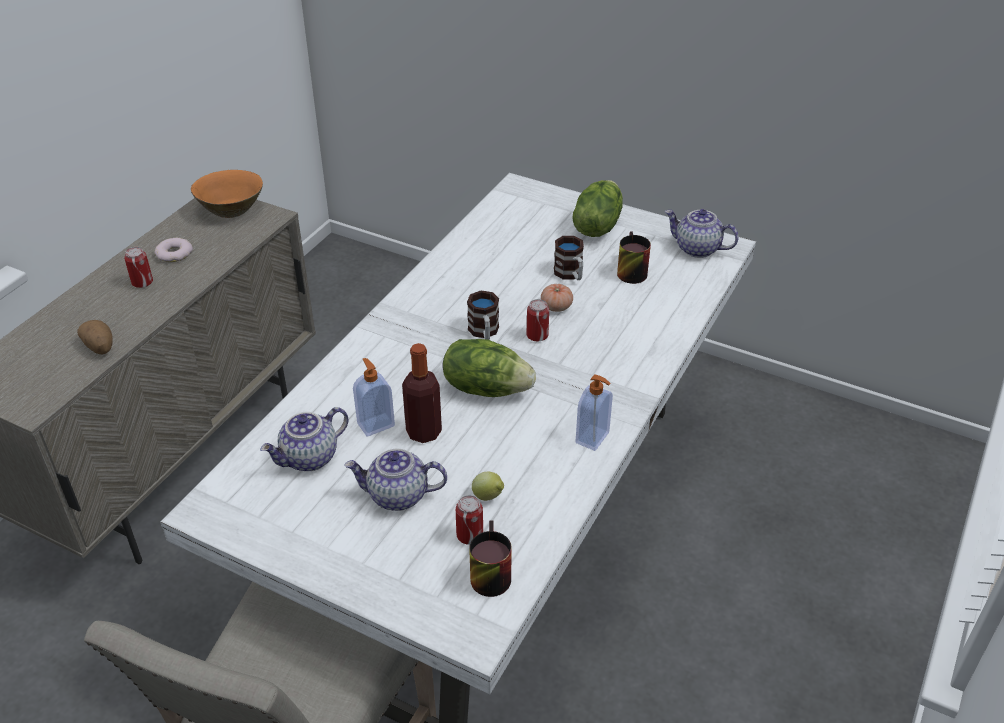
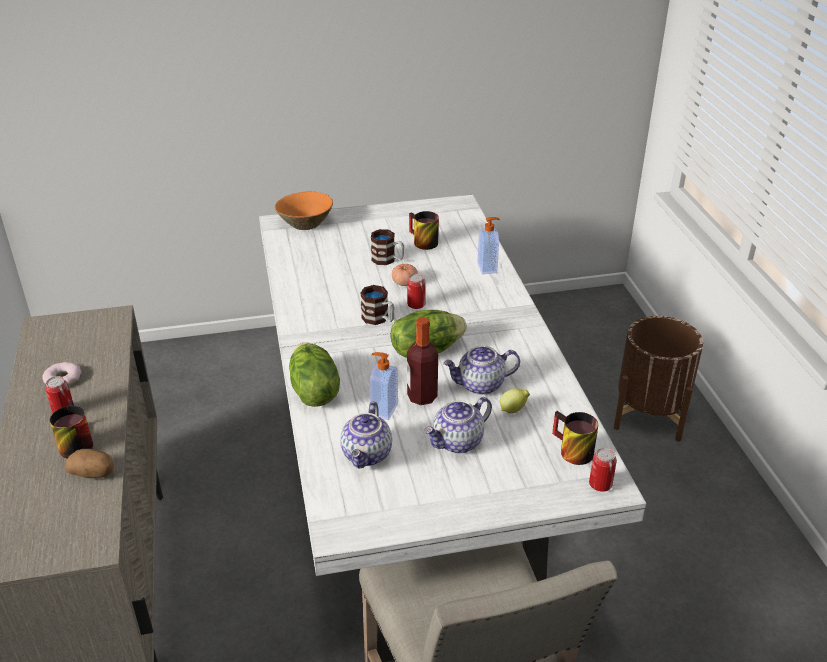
camera: 40 degrees left, 5 degrees down
(117, 314) = (73, 443): none -> mug
(231, 209) = (69, 326): orange bowl -> orange bowl (305, 223)
(470, 536) = (532, 437): can -> can (600, 485)
(593, 438) = (528, 344): soap dispenser -> soap dispenser (488, 268)
(596, 226) = (365, 224): lettuce -> lettuce (313, 391)
(697, 249) = (445, 212): teapot -> teapot (480, 385)
(837, 613) = (649, 414): none -> brown planter

